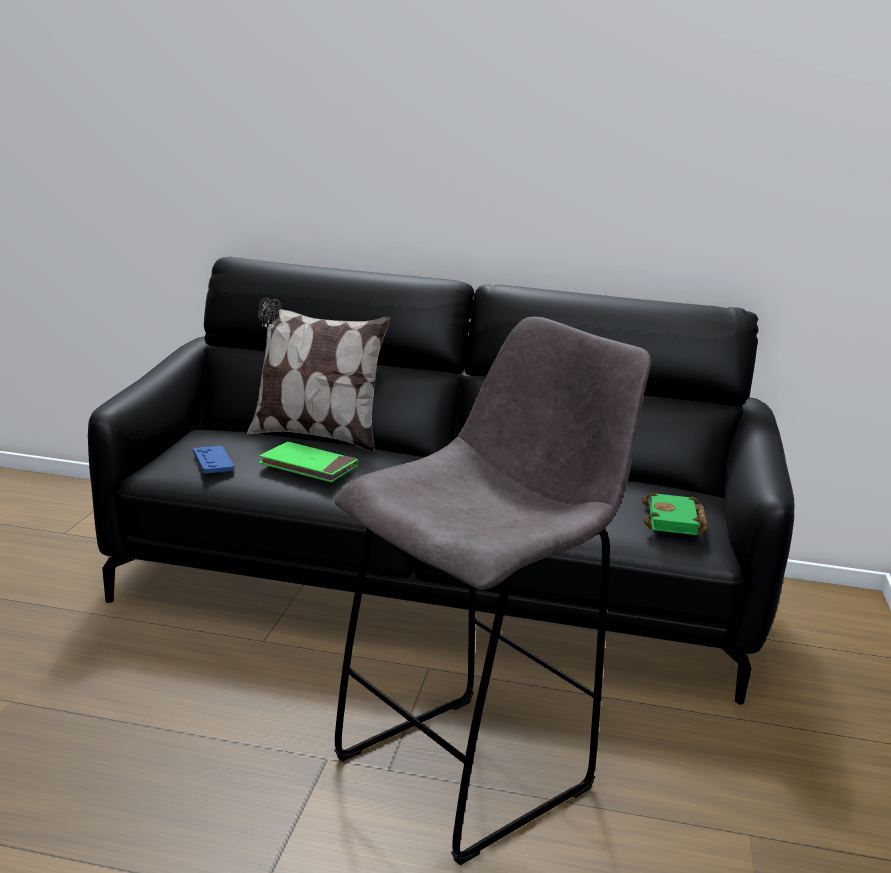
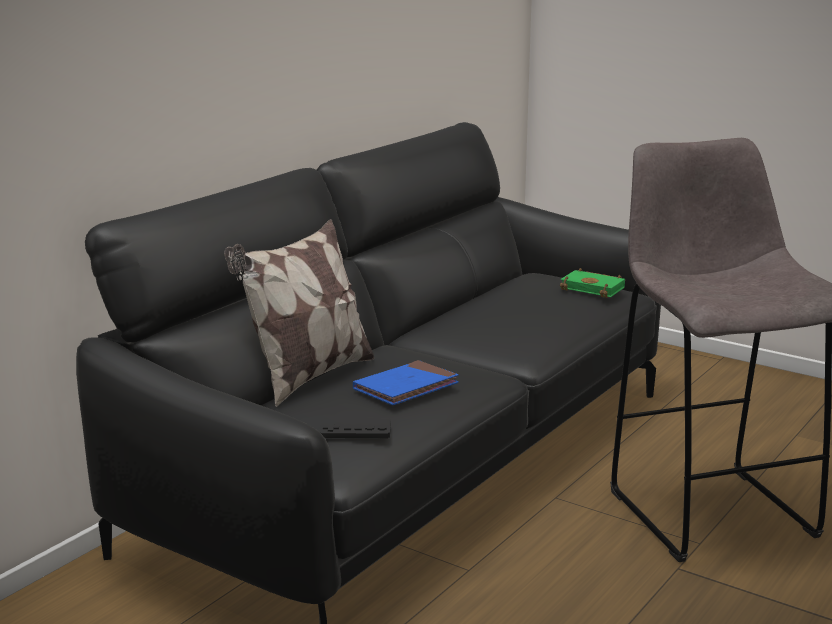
camera: 65 degrees left, 0 degrees up
(213, 461) = (355, 430): blue game controller -> black game controller
(308, 466) = (406, 388): green book -> blue book

